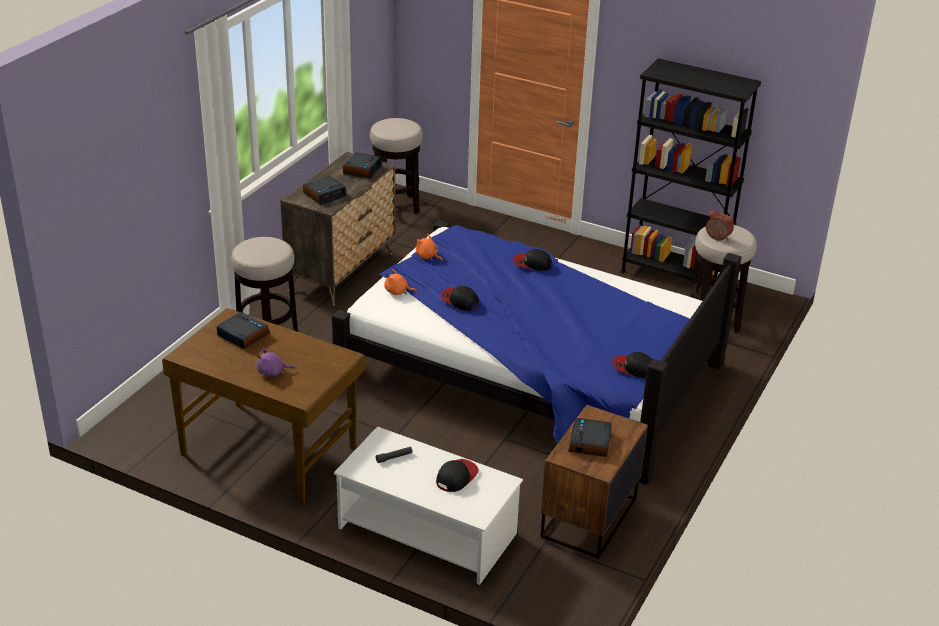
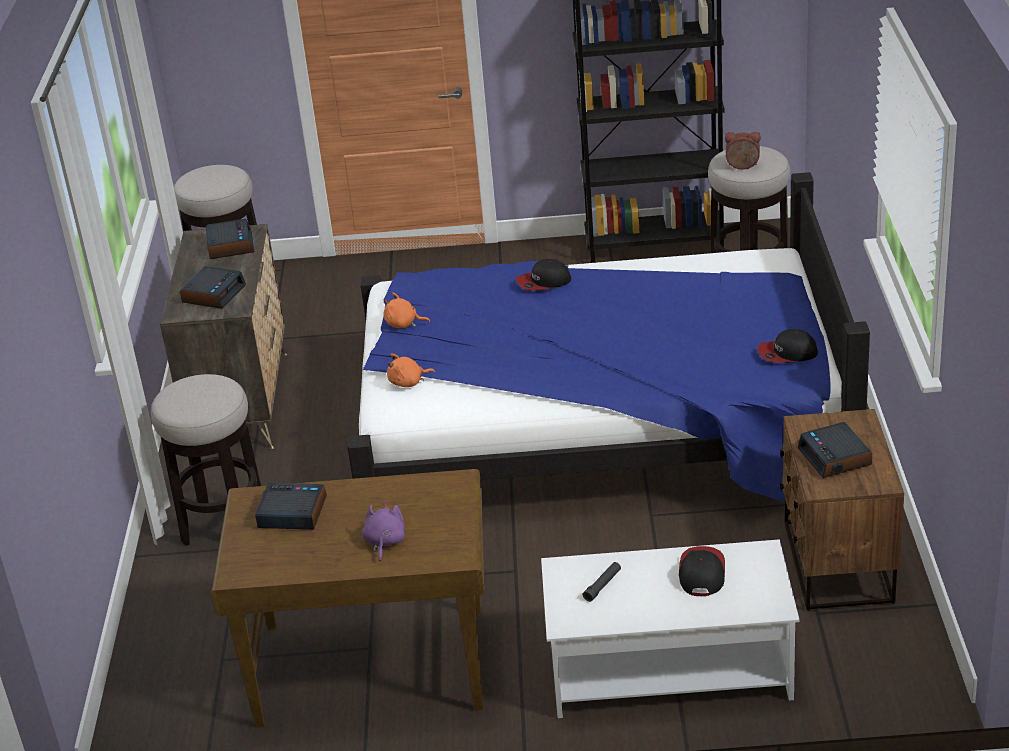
camera: 25 degrees left, 0 degrees up
(272, 372) = (384, 542): purple plush toy -> purple plush toy turned 135 degrees clockwise
(459, 301) = (502, 360): cap -> none

